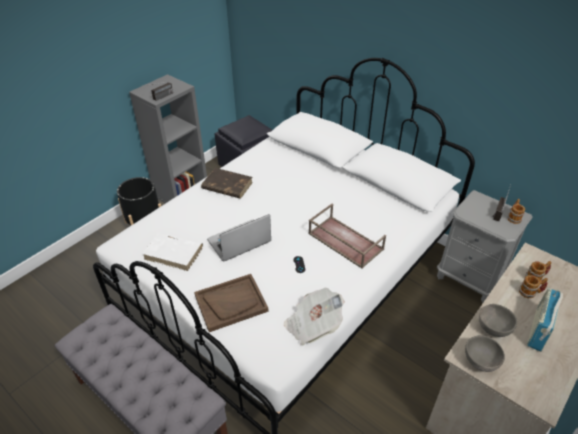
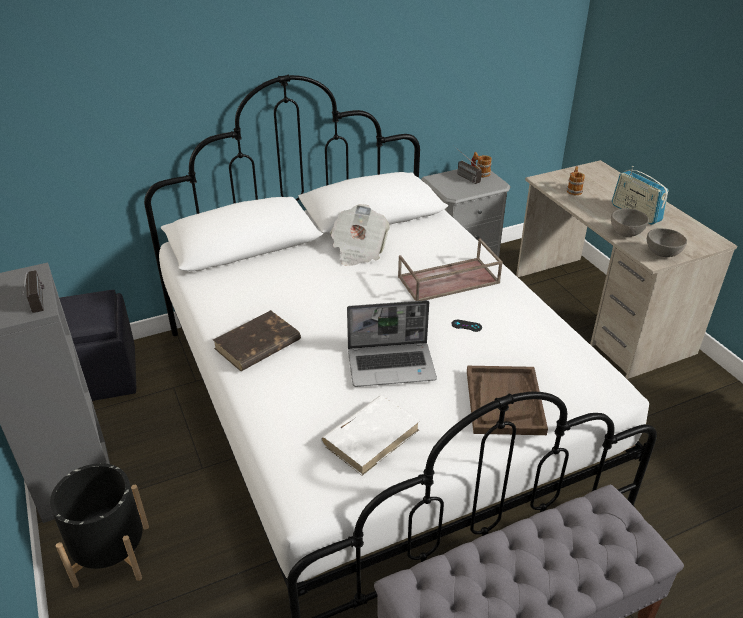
camera: 65 degrees left, 5 degrees down
(239, 242) = (392, 365): laptop -> laptop turned 90 degrees counterclockwise
(313, 325) = (569, 344): newspaper -> newspaper (358, 250)
(530, 292) = (590, 199): mug -> none

